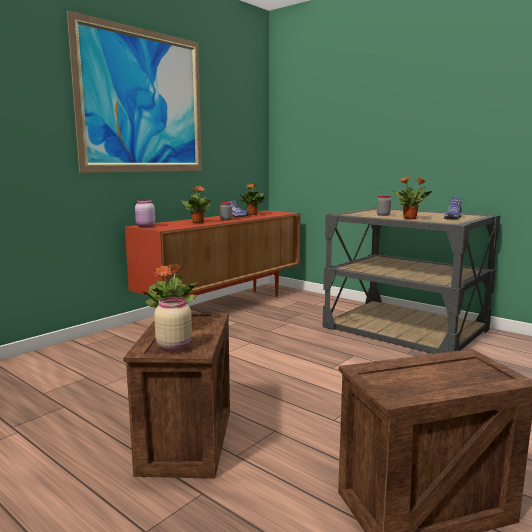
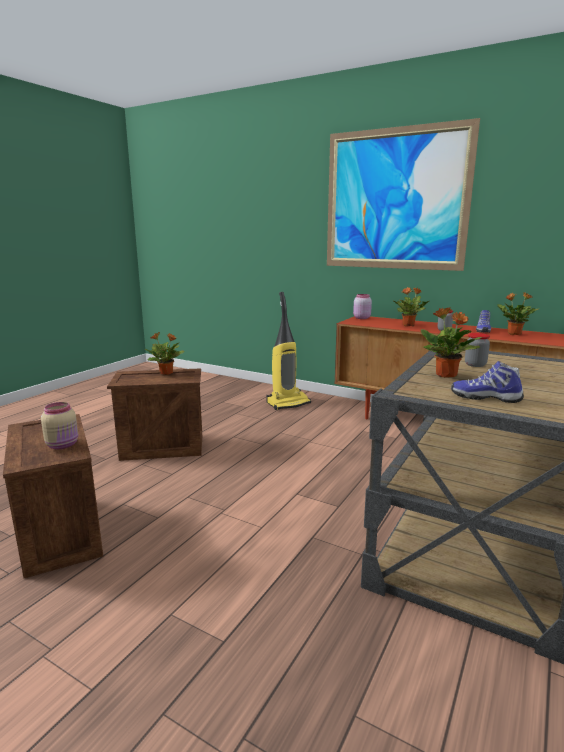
camera: 80 degrees right, 5 degrees up
(102, 353) = (288, 403): none -> vacuum cleaner
(174, 346) = (131, 377): beige jar -> beige jar (63, 445)

